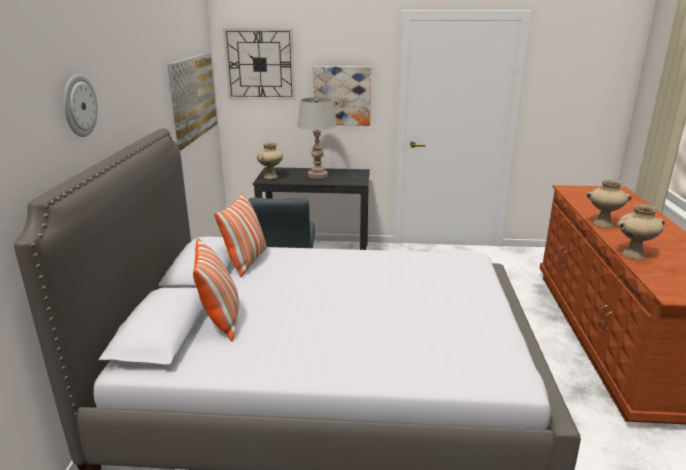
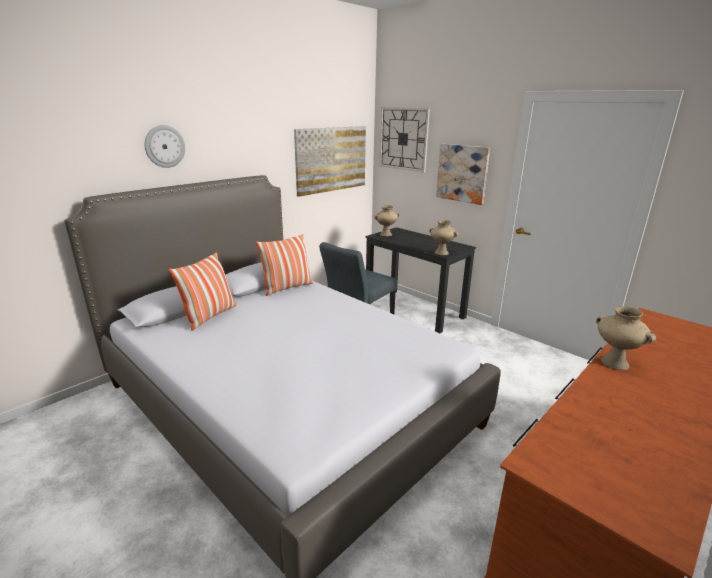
camera: 40 degrees right, 0 degrees up
(318, 176) = (422, 242): grey table lamp -> none
(633, 255) = (580, 405): beige vase -> beige vase (441, 253)

